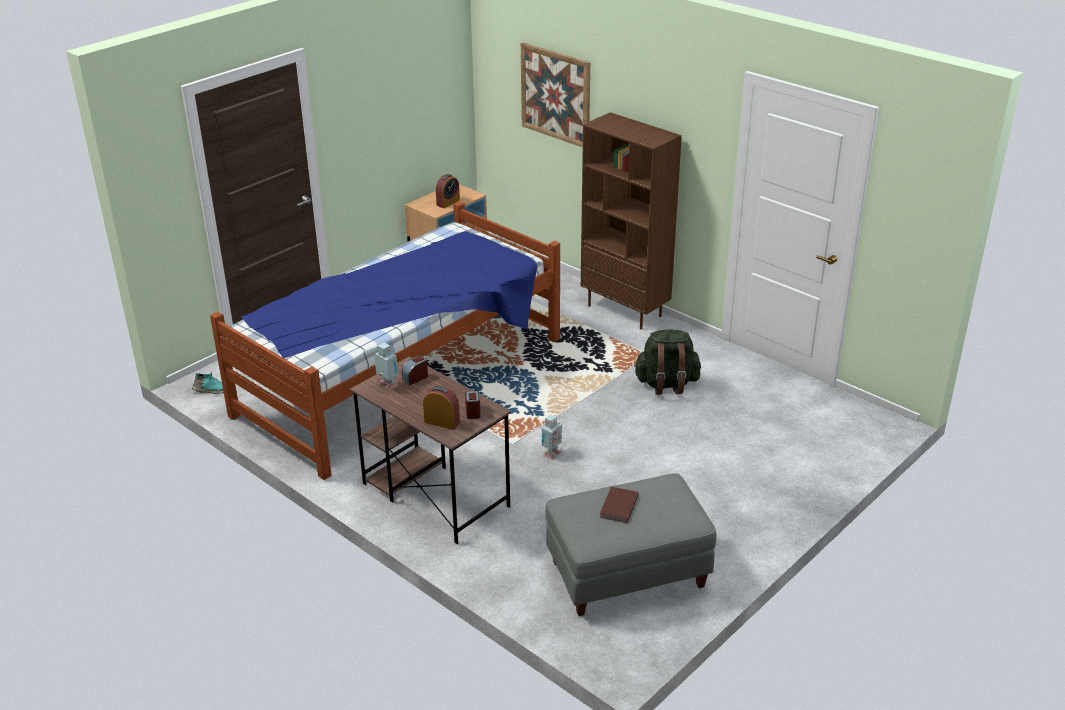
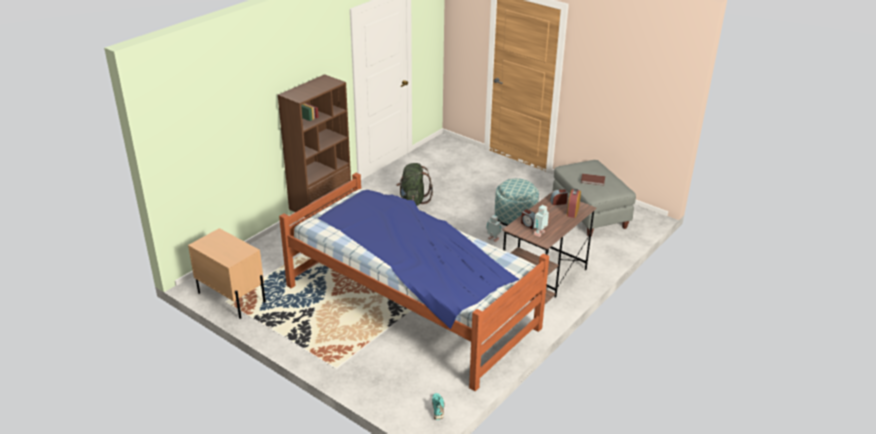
camera: 95 degrees left, 0 degrees up
(448, 202) = (231, 245): alarm clock -> none
(555, 95) = (231, 114): picture -> none
(613, 482) = (515, 218): none -> ottoman

